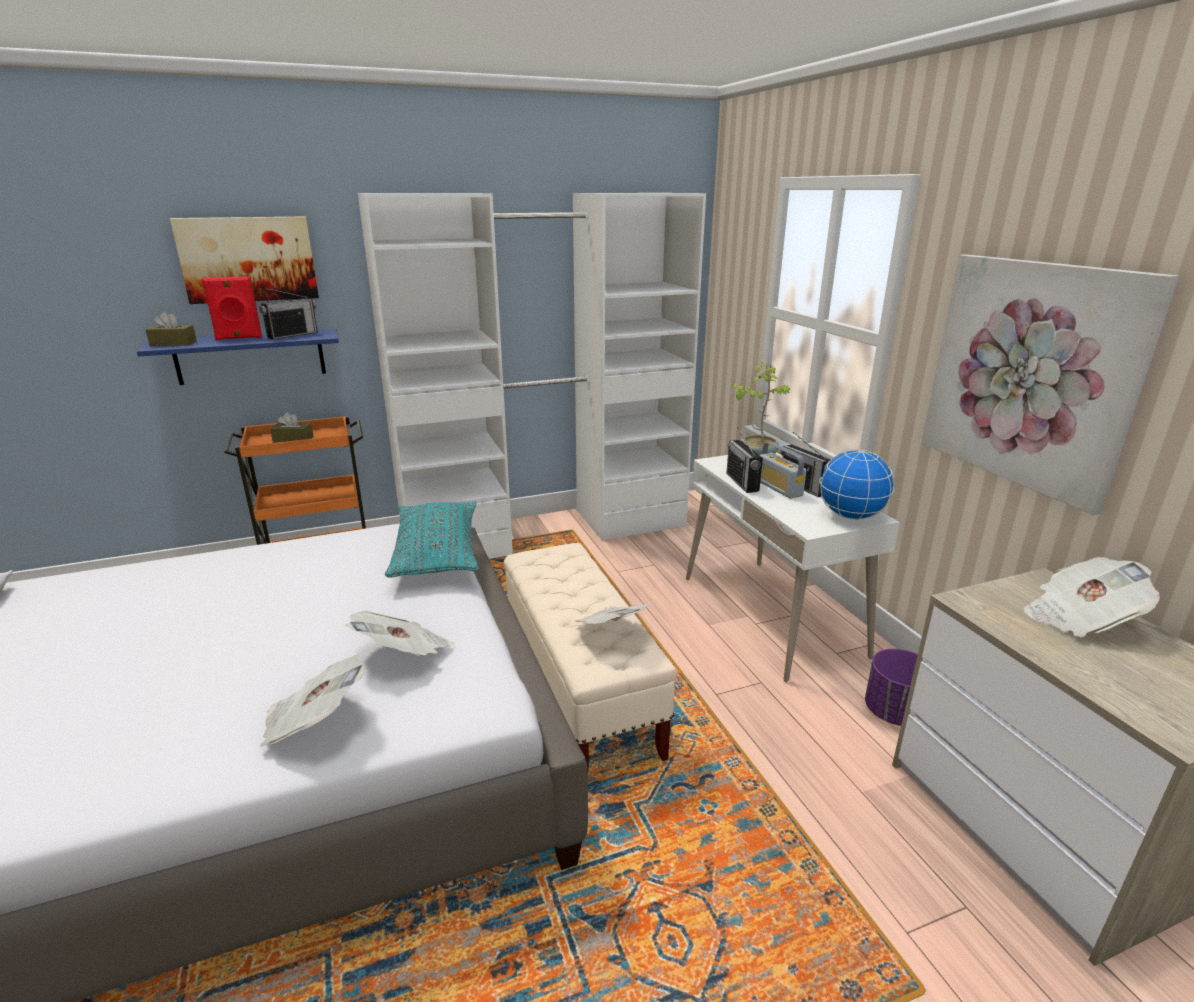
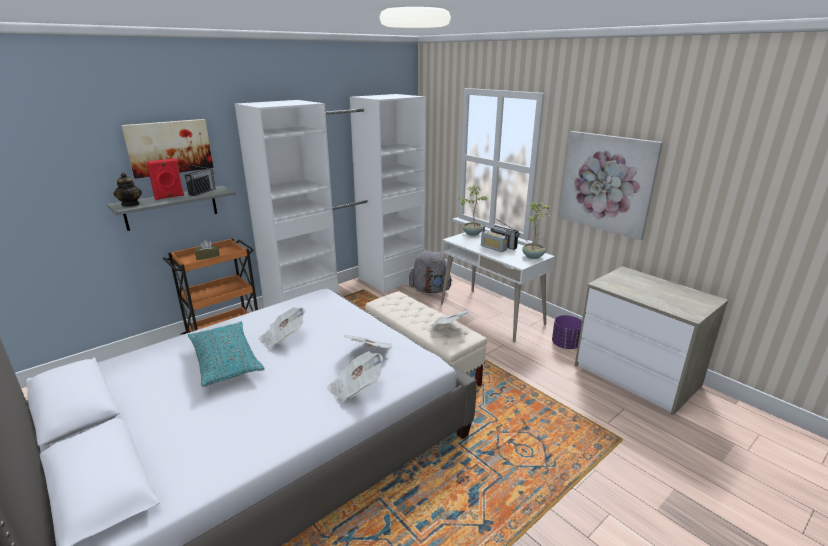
camera: 20 degrees left, 0 degrees up
(173, 343) = (131, 204): brown tissue box -> teapot
(250, 356) = (171, 208): blue shelf -> grey shelf
(437, 553) = (341, 306): turquoise pillow -> turquoise pillow (226, 362)
(682, 550) = (430, 290): none -> grey backpack
(742, 482) = (474, 247): radio -> none
(850, 516) = (533, 256): globe -> potted plant
(1079, 618) = (644, 283): newspaper -> newspaper (283, 337)

